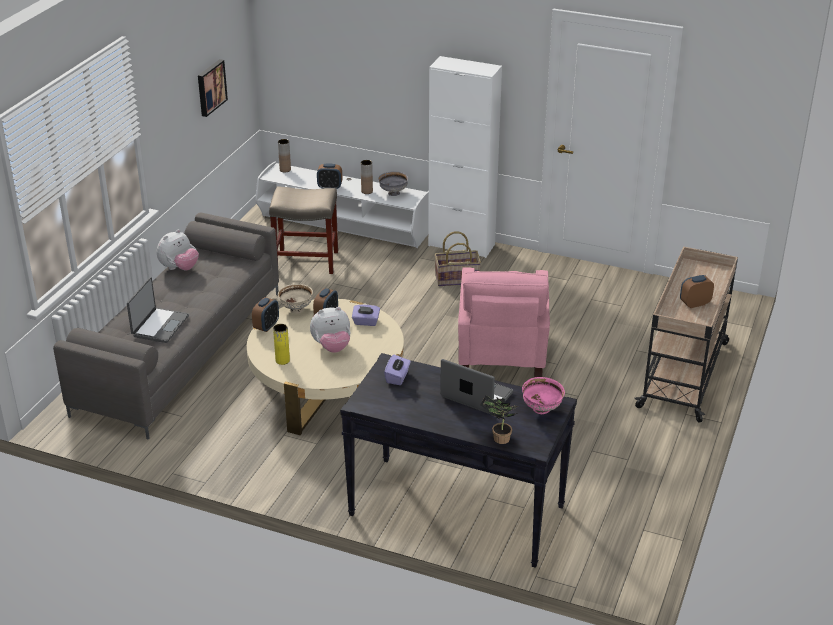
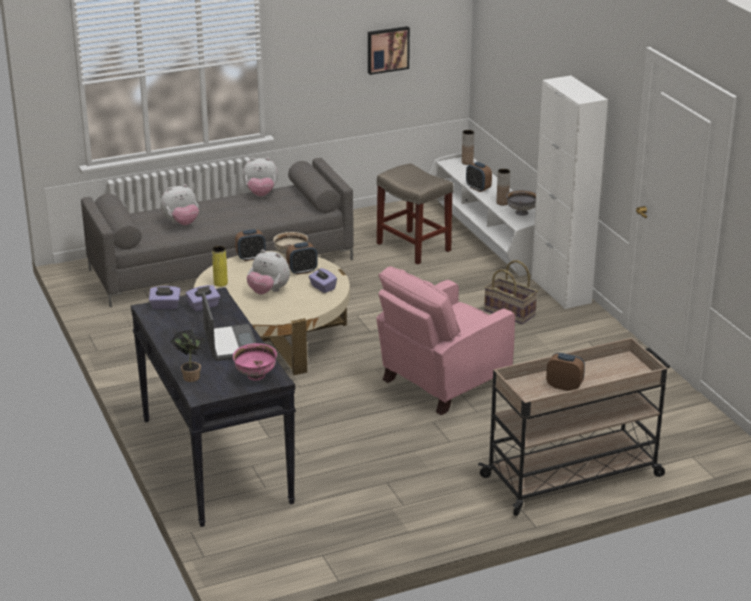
camera: 45 degrees right, 5 degrees down
(159, 326) = (181, 223): laptop -> plush toy
(369, 394) = (165, 306): none -> purple tissue box

